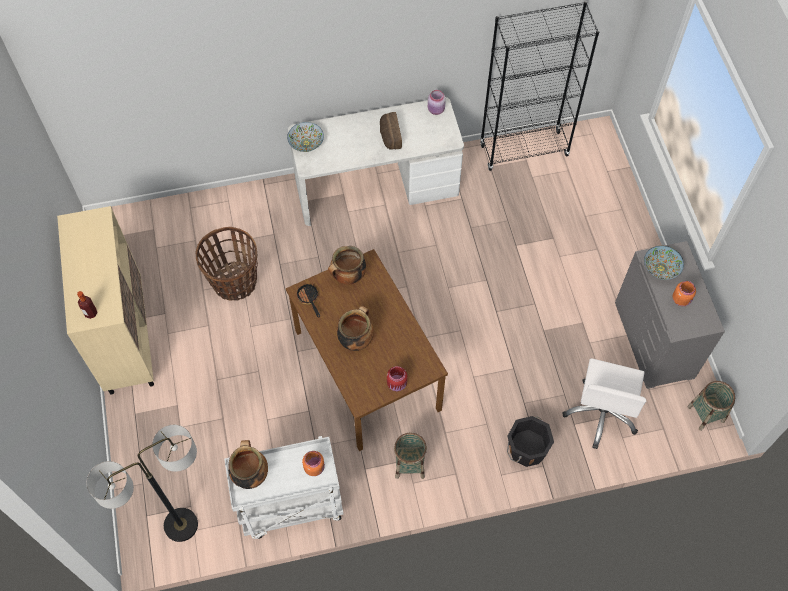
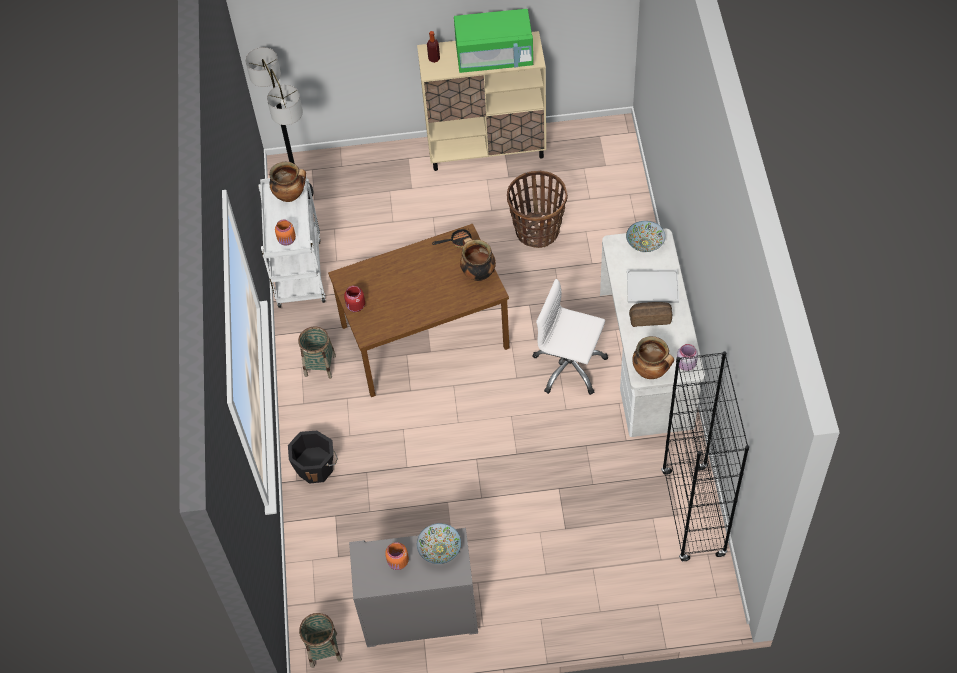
camera: 100 degrees right, 5 degrees down
(94, 253) = (494, 57): none -> green microwave
(355, 135) = (653, 286): none -> white tray
(356, 340) = (407, 276): cooking pot -> cooking pot (651, 371)
(601, 413) = (342, 544): white office chair -> white office chair (569, 367)

